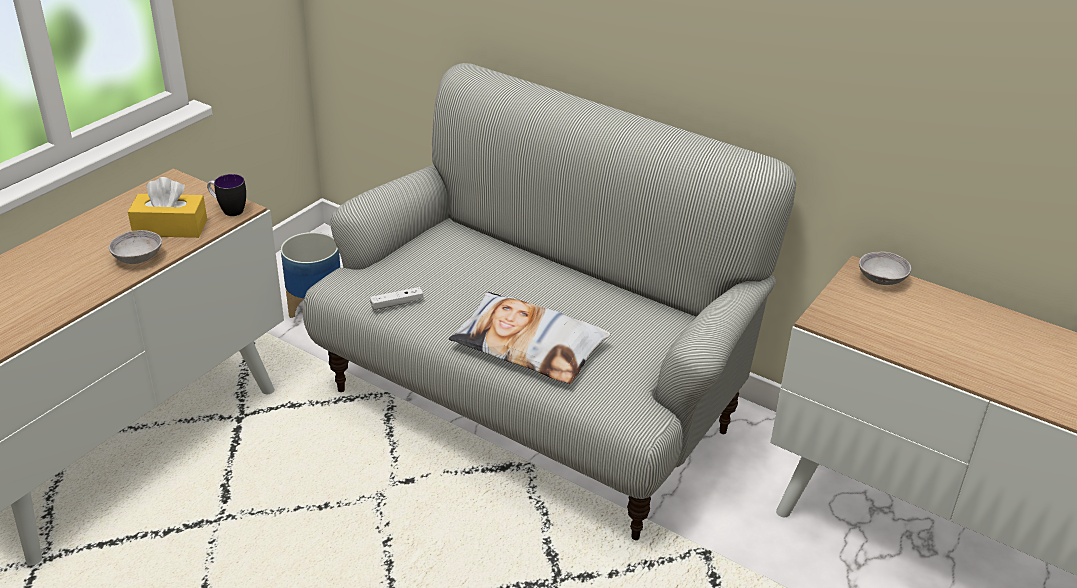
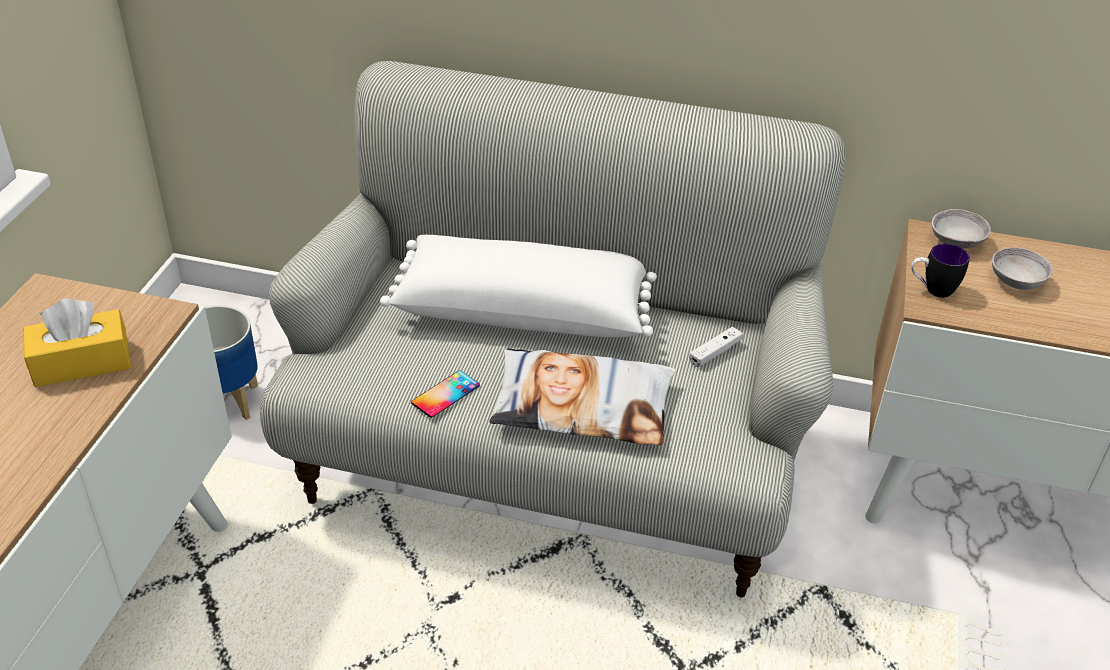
camera: 20 degrees left, 5 degrees up
(138, 258) = (61, 419): grey bowl -> grey bowl (1016, 281)
(228, 210) = (149, 319): mug -> mug (931, 290)
(397, 303) = (395, 388): white game controller -> white game controller (715, 352)
(431, 315) = (445, 394): none -> phone
(526, 271) = (525, 309): none -> white pillow

